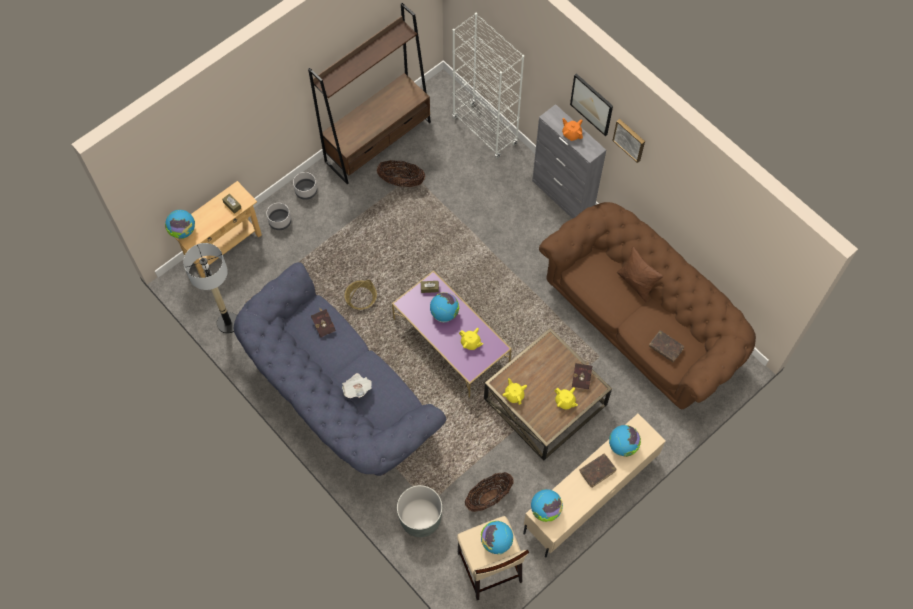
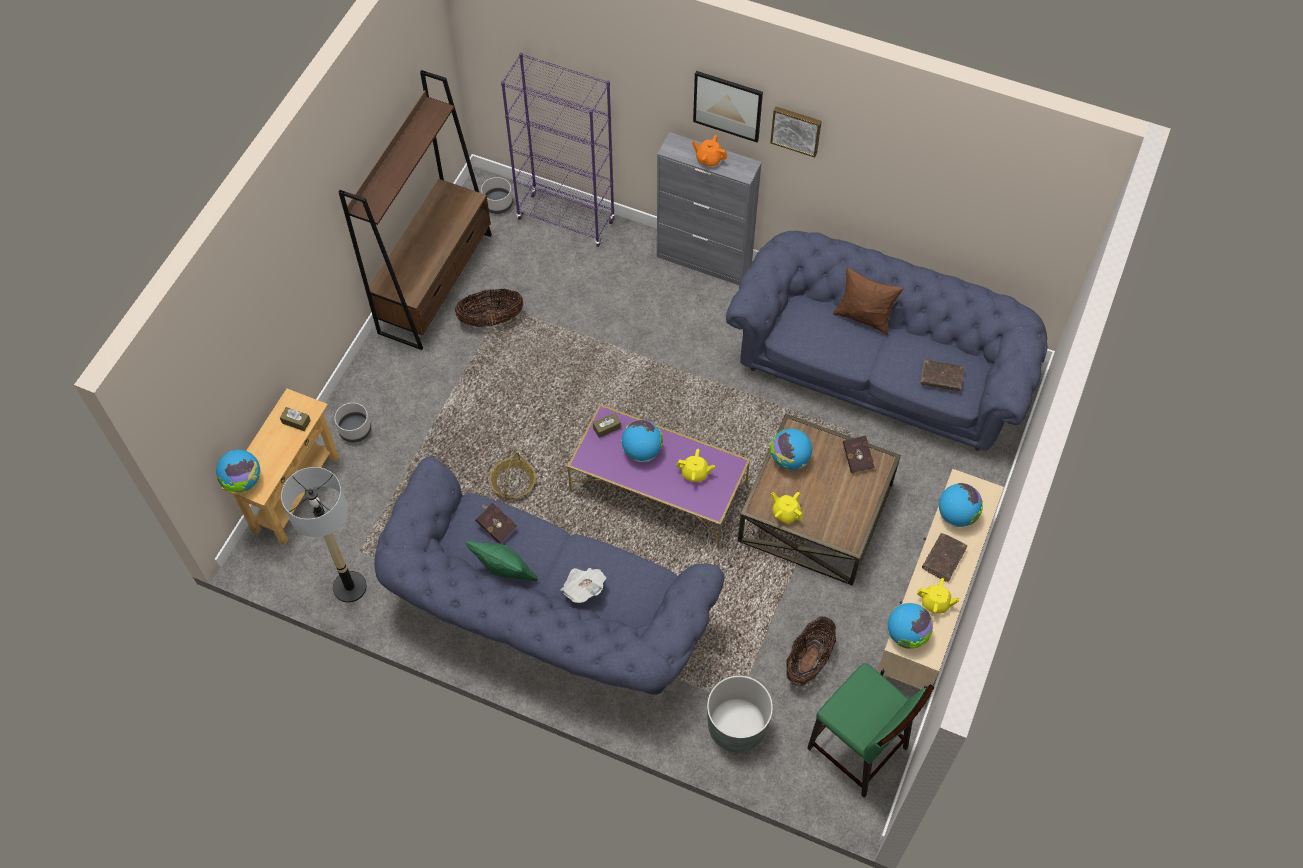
camera: 25 degrees left, 5 degrees down
(306, 191) = (371, 379): grey planter -> grey planter (498, 204)
(314, 358) = (505, 574): none -> green pillow
(485, 131) = (566, 220): white bookcase -> purple bookcase
(489, 568) = (857, 749): beige stool -> green stool
(496, 541) = (872, 699): globe -> globe (789, 459)
(565, 401) = (852, 494): yellow teapot -> yellow teapot (935, 603)
(642, 321) = (880, 369): brown sofa -> blue sofa

